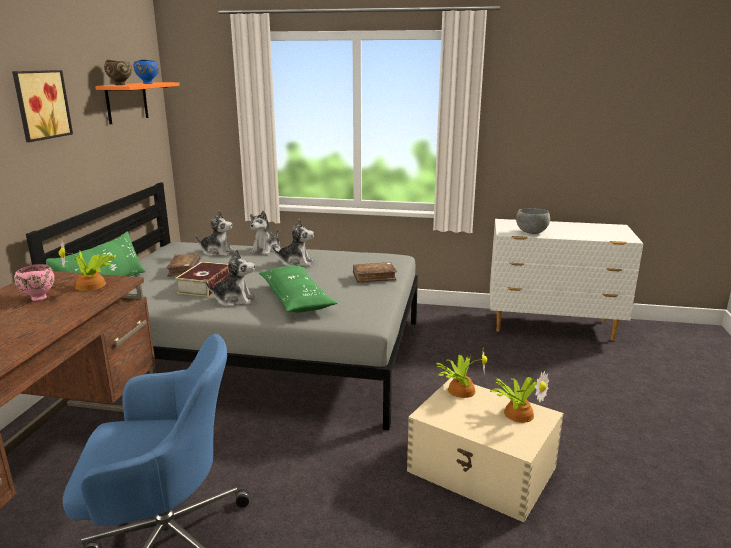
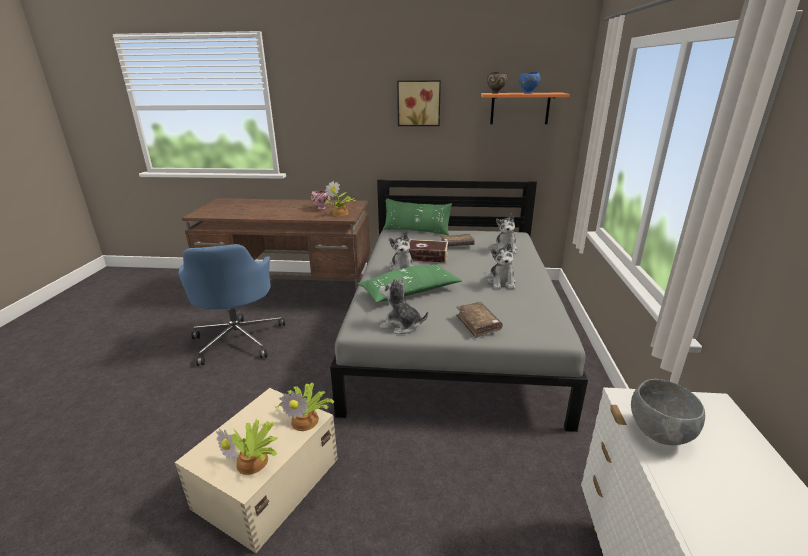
camera: 85 degrees right, 5 degrees up
(266, 250) = (528, 266): plush toy -> plush toy (401, 325)

